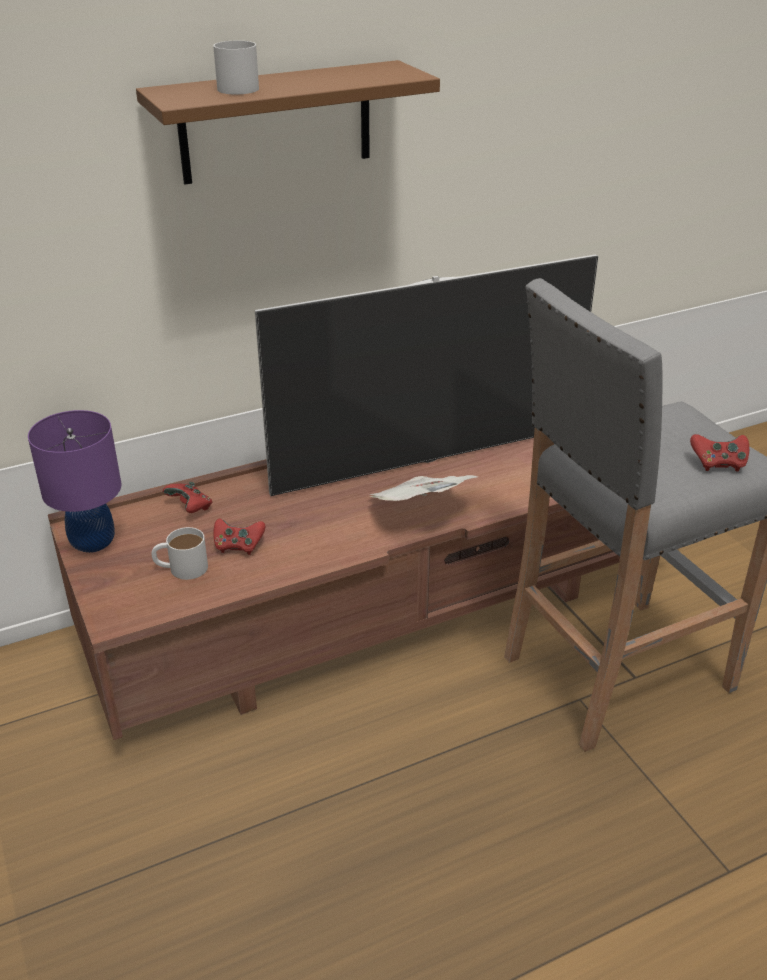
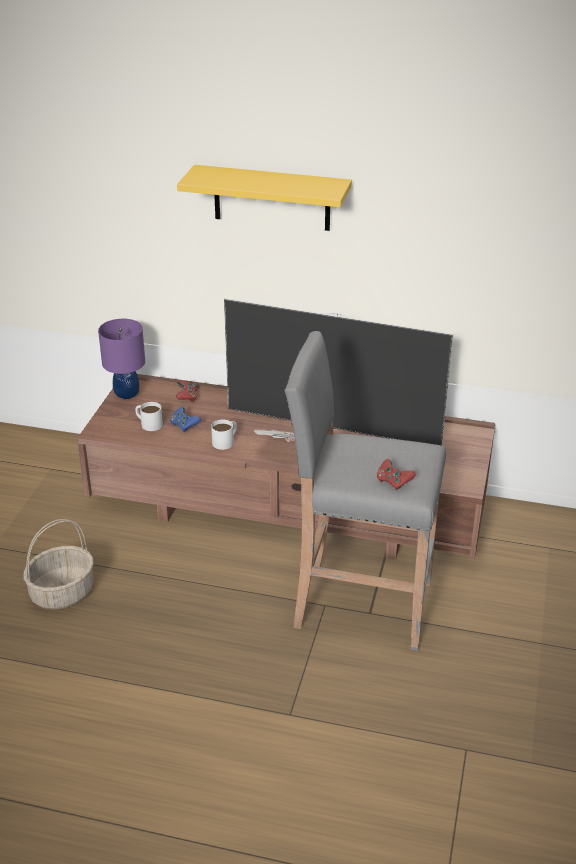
camera: 40 degrees right, 0 degrees up
(224, 916) = (63, 592): none -> basket
(238, 546) = (184, 425): red game controller -> blue game controller
(239, 87) = (236, 177): white mug -> white mug (226, 441)
(276, 122) = (272, 198): brown shelf -> yellow shelf

